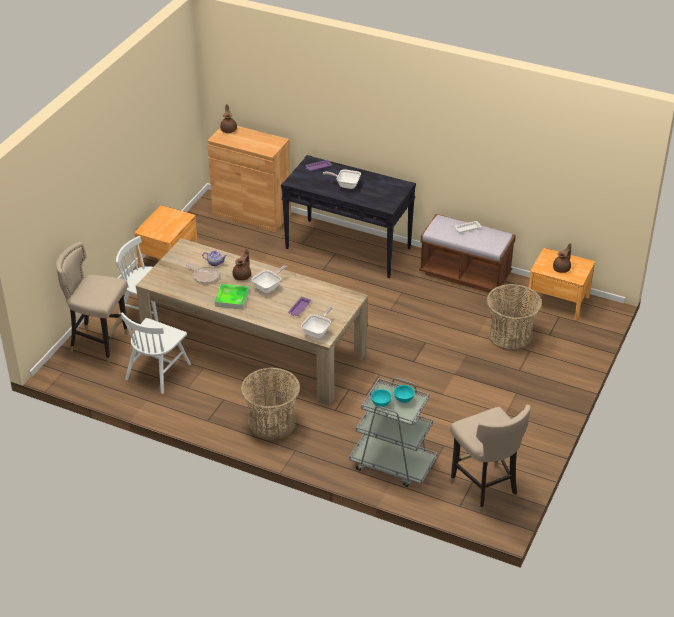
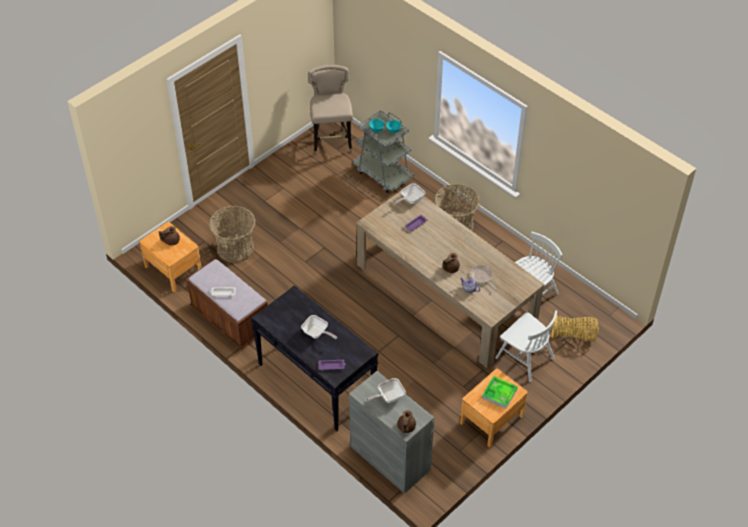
camera: 160 degrees left, 10 degrees up
(100, 344) = (574, 335): beige stool -> basket
(232, 298) = (466, 248): tray -> tray (499, 393)
(251, 214) = (390, 458): brown cabinet -> grey cabinet
(269, 287) = (432, 251): frying pan -> frying pan (388, 397)

